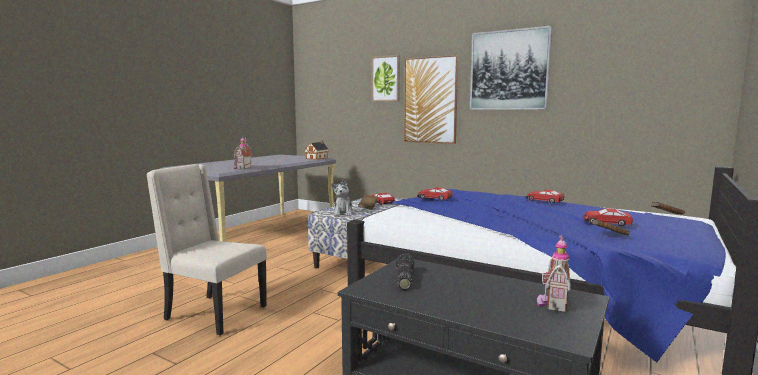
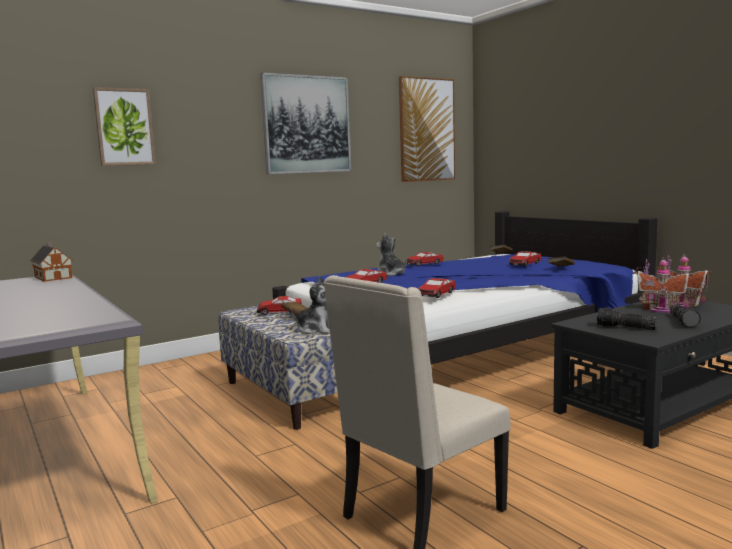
camera: 65 degrees left, 0 degrees up
(242, 168) = (81, 308): toy house -> toy house (661, 309)
(423, 214) = (436, 294): none -> toy car
(430, 100) = (208, 162): picture -> picture (426, 130)
(454, 303) = (684, 322): none -> flashlight
(485, 199) = (390, 274): none -> plush toy

